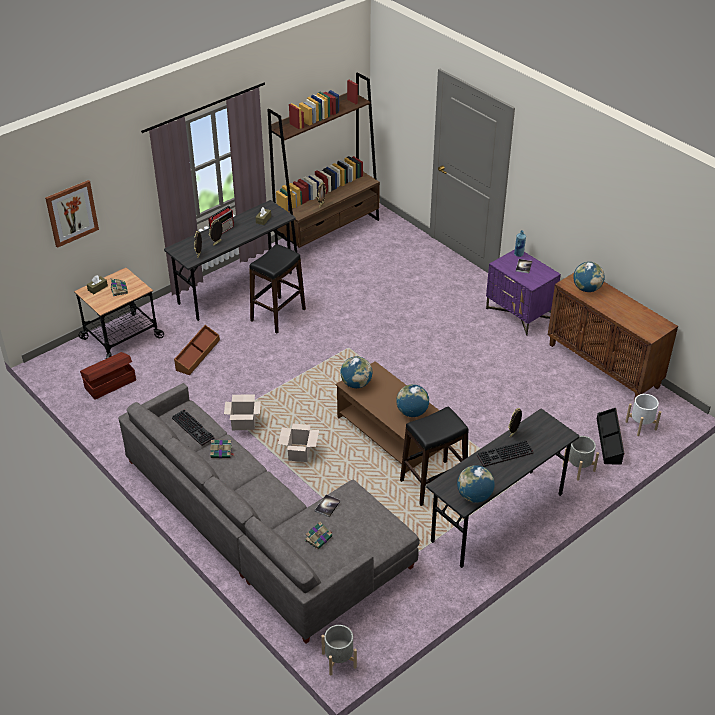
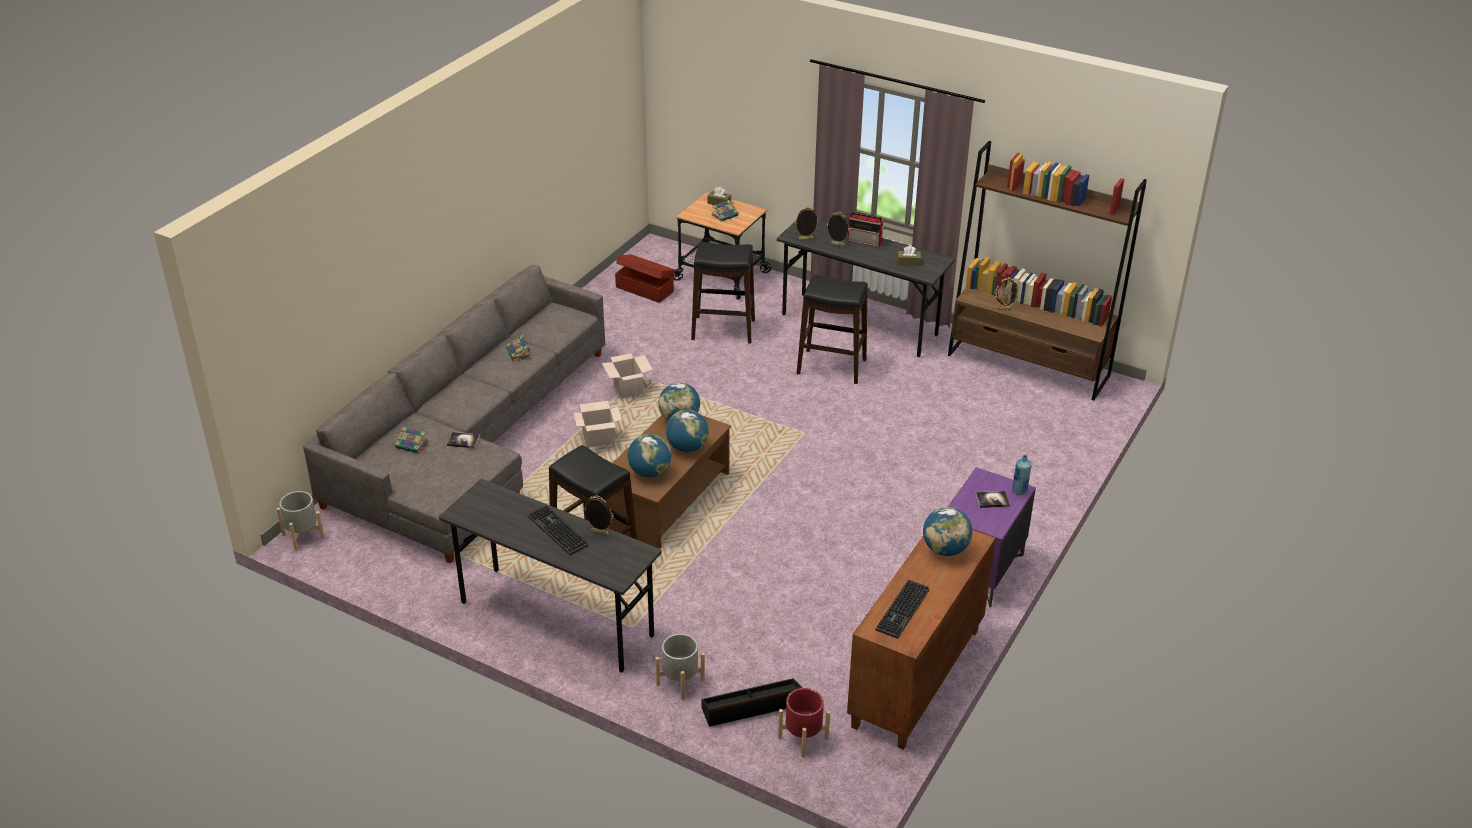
camera: 70 degrees right, 5 degrees down
(71, 213) = (726, 106): picture -> none
(194, 428) = (548, 327): keyboard -> keyboard (903, 611)
(197, 355) = (723, 329): brown storage box -> black stool
(474, 496) = (474, 518): globe -> globe (687, 447)
(640, 425) = (803, 738): white planter -> red planter

